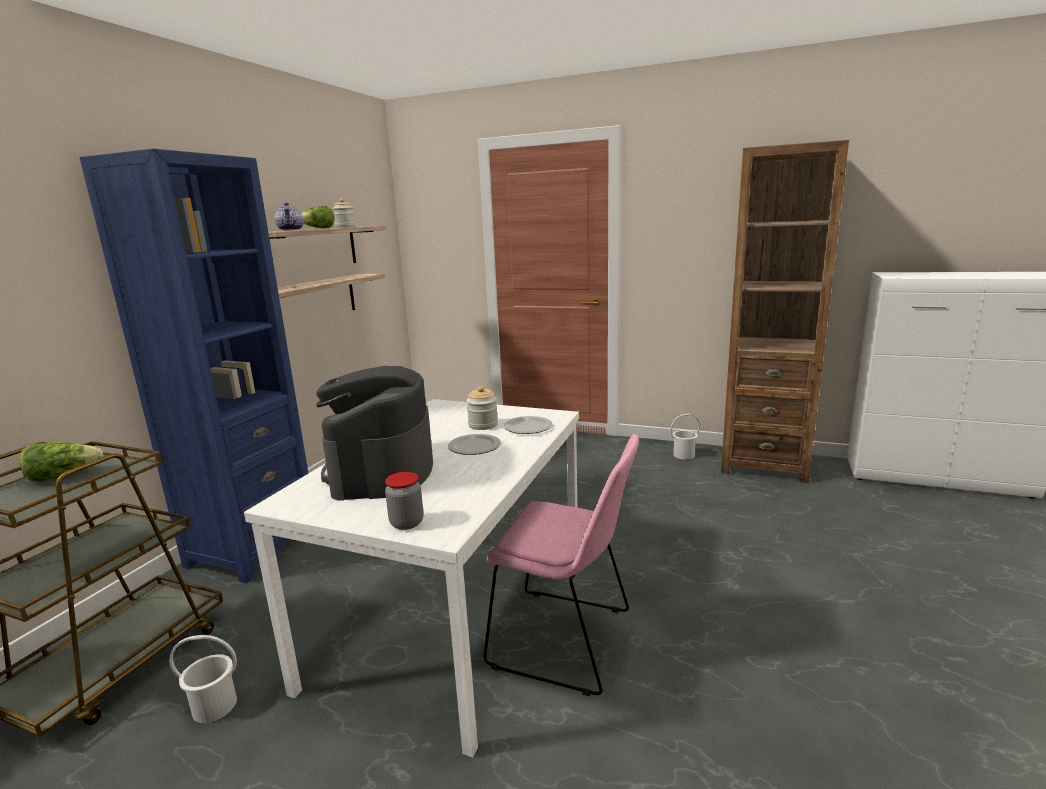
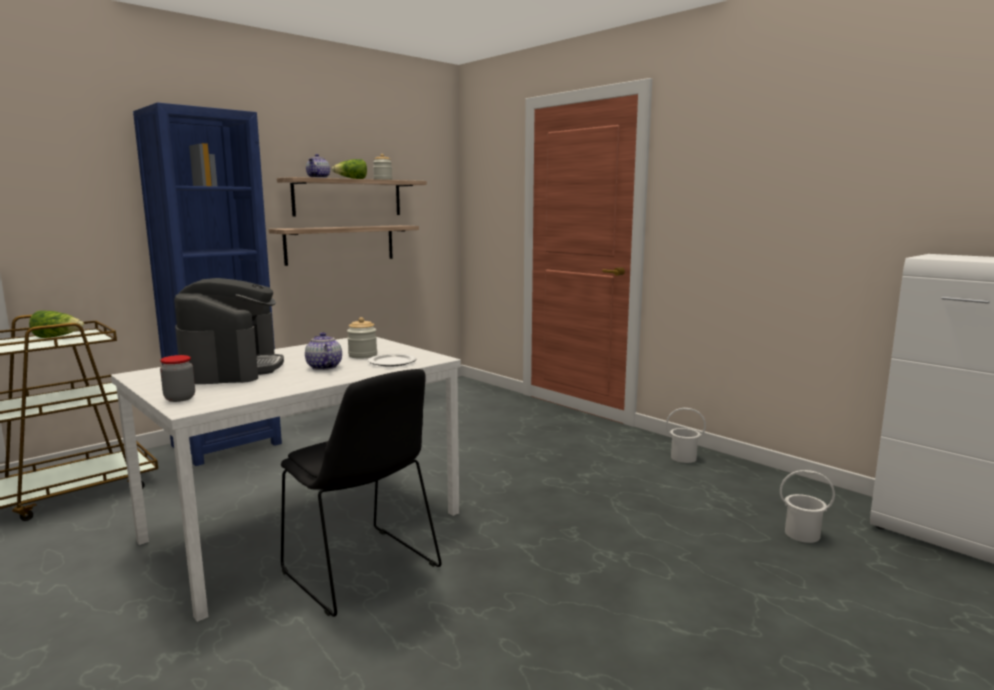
camera: 25 degrees right, 5 degrees down
(214, 705) = (92, 533): white bucket -> white bucket (801, 534)
(381, 470) = (232, 368): coffee machine -> coffee machine turned 150 degrees clockwise
(474, 447) = (323, 367): plate -> teapot
(566, 640) = (363, 571): pink chair -> black chair
(763, 464) = (769, 486): brown bookcase -> none

